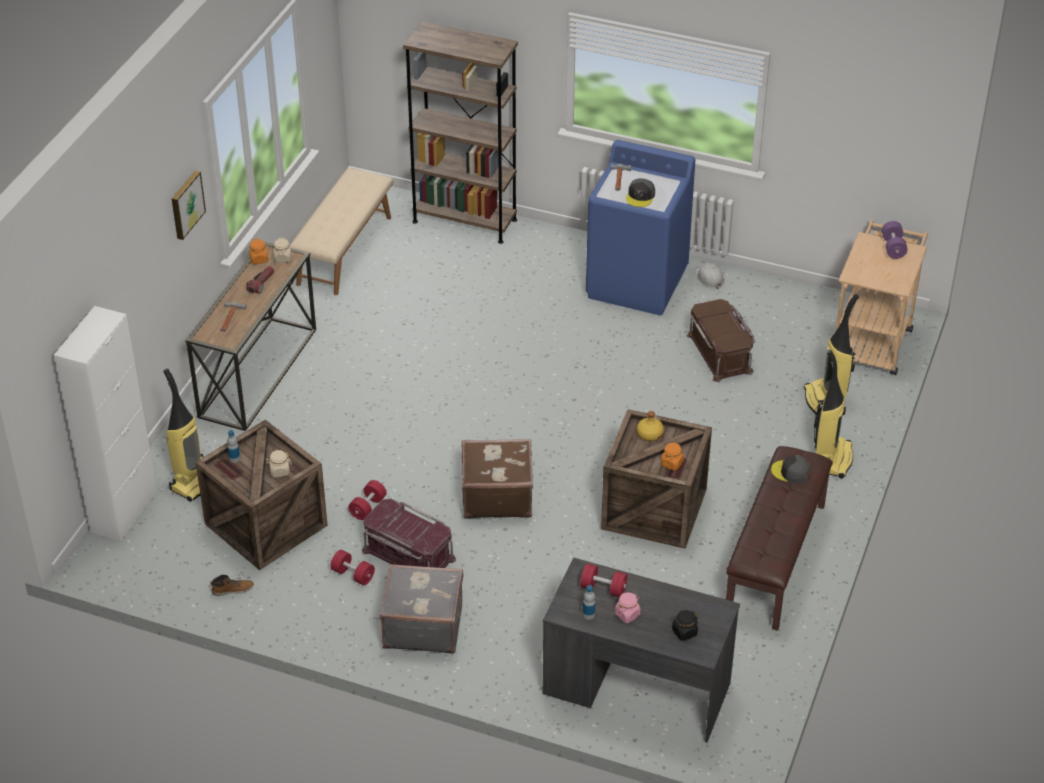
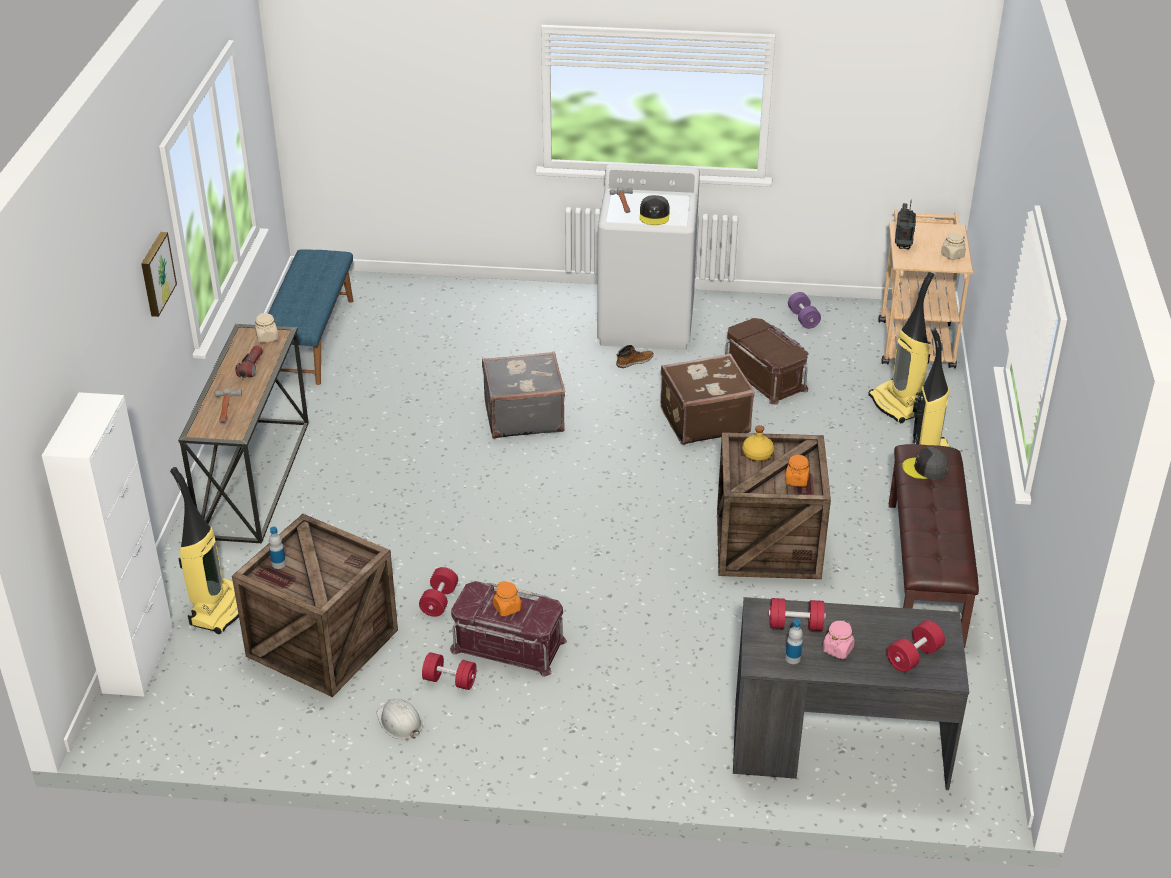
camera: 15 degrees left, 5 degrees down
(232, 589) = (306, 726): boot -> boot (634, 361)
(259, 259) = (239, 342): orange jar -> orange jar (507, 608)
(279, 471) = (340, 568): beige jar -> beige jar (952, 255)
(344, 250) = (311, 339): beige bench -> blue bench
(422, 625) = (557, 722): grey suitcase -> grey suitcase (523, 416)
(464, 221) = (435, 292): brown bookcase -> none
(496, 495) = (584, 561): brown suitcase -> brown suitcase (703, 420)
(637, 283) = (647, 323): blue washing machine -> white washing machine
(684, 632) = (914, 657): black jar -> red dumbbell
(709, 278) = (720, 308): white hard hat -> white hard hat (399, 722)
(858, 259) = (903, 246): none -> radio
(893, 247) = (932, 230): purple dumbbell -> purple dumbbell (803, 319)

